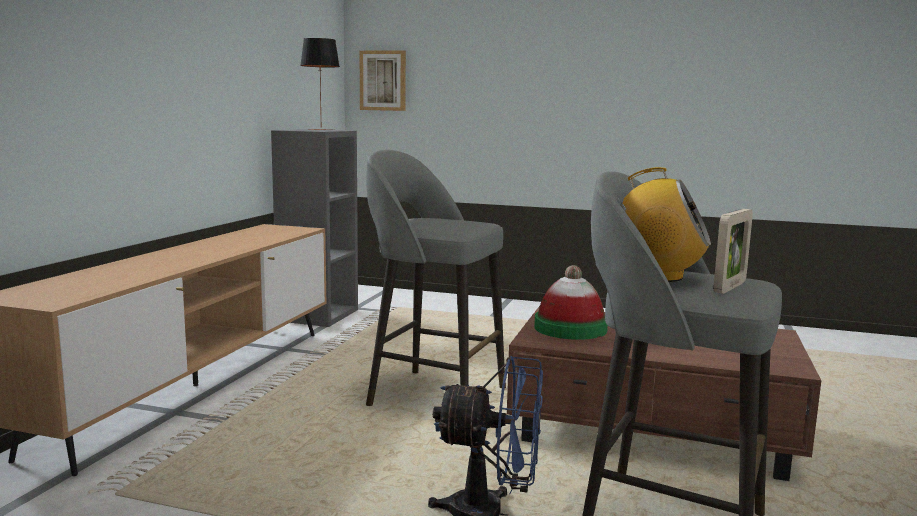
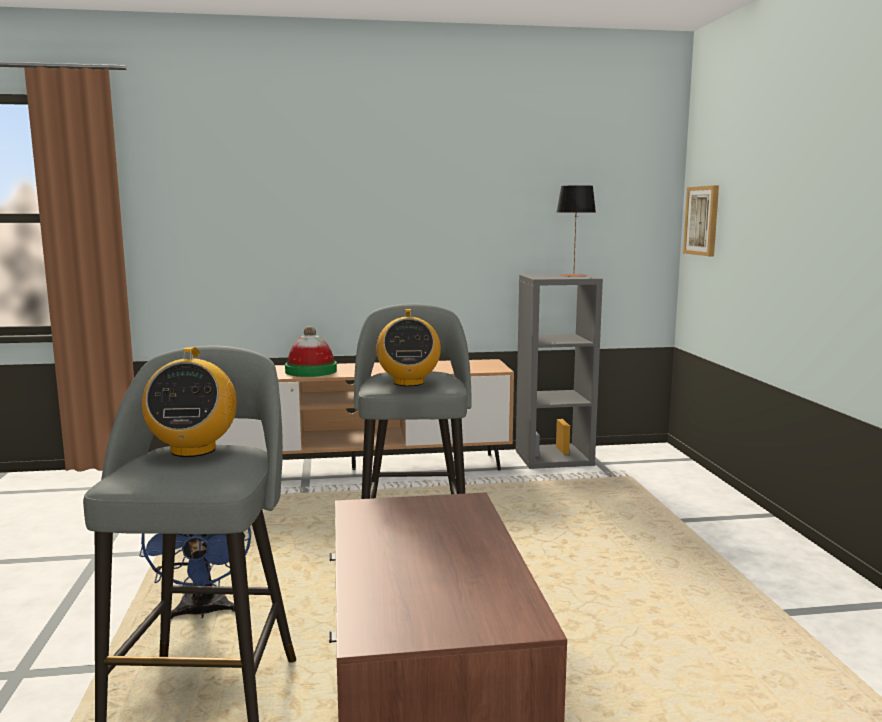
camera: 65 degrees right, 0 degrees up
(460, 224) = (408, 382): none -> radio
(570, 328) = (413, 514): hat -> hat (311, 371)
(730, 287) = (161, 473): picture frame -> none

